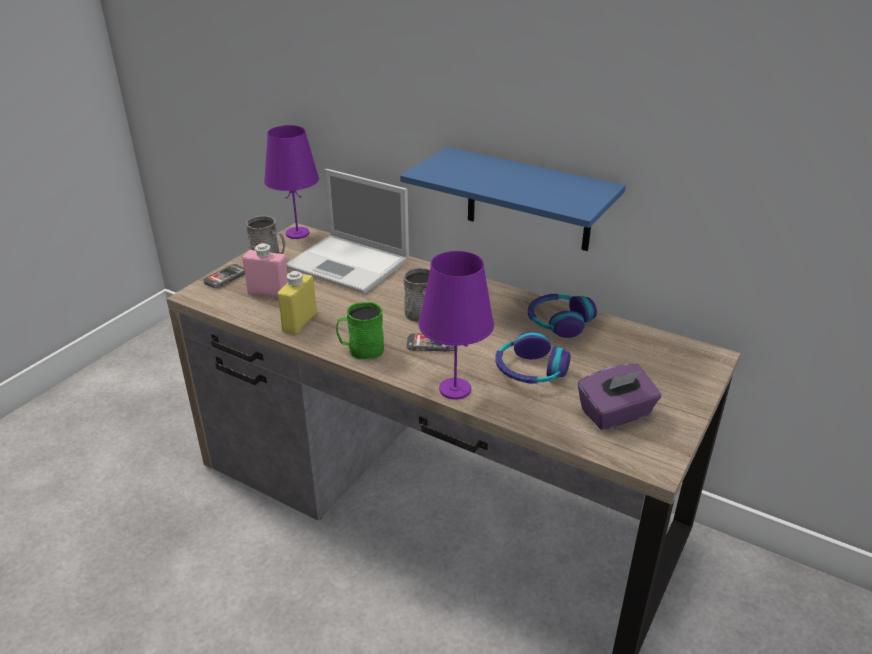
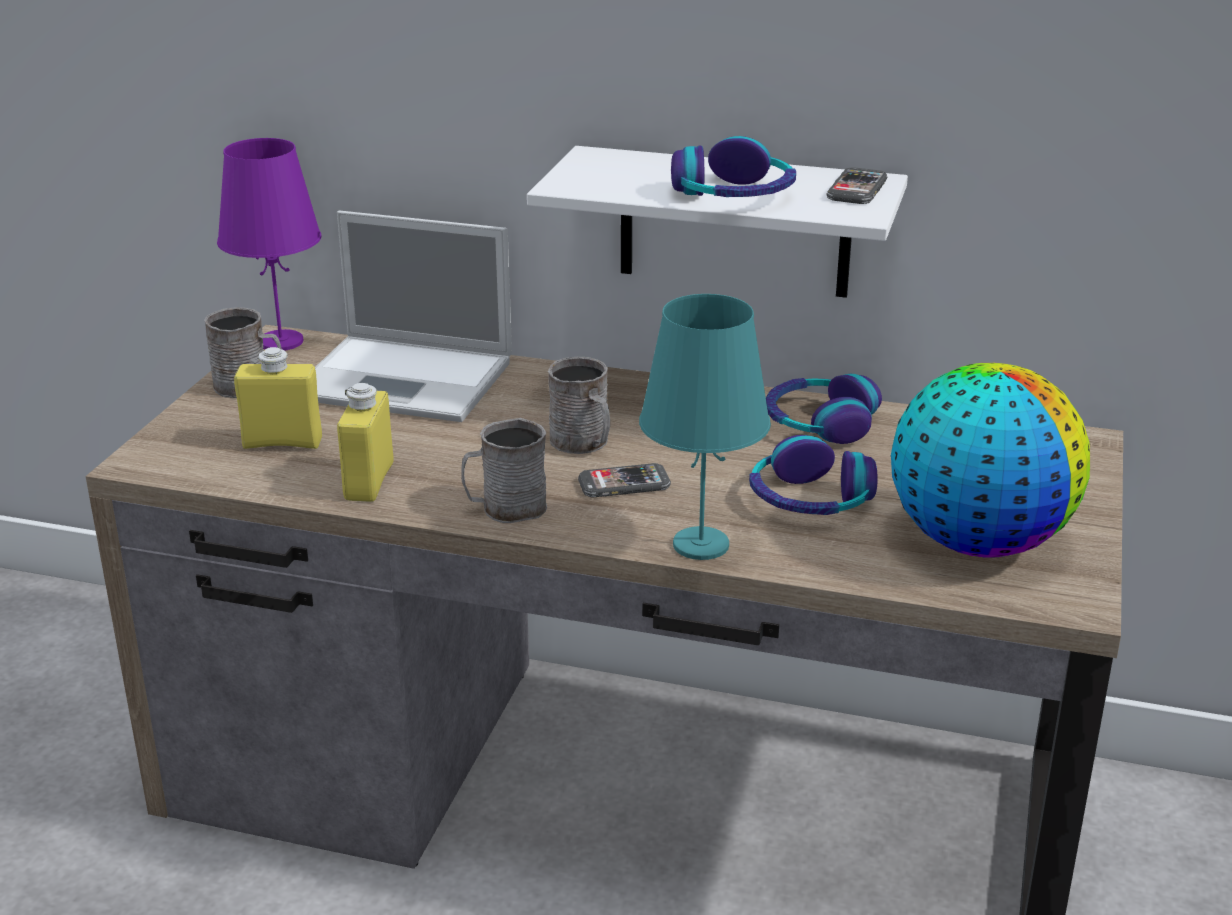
camera: 15 degrees left, 5 degrees down
(225, 277) = (184, 428): phone -> phone (857, 189)
(268, 293) = (282, 443): pink bottle -> yellow bottle
(361, 350) = (505, 509): green mug -> grey mug
(454, 389) = (700, 545): purple table lamp -> turquoise table lamp
(514, 188) = (734, 195): none -> headphones
(528, 200) = (734, 222): blue shelf -> white shelf
(615, 414) = (978, 542): purple tissue box -> globe

